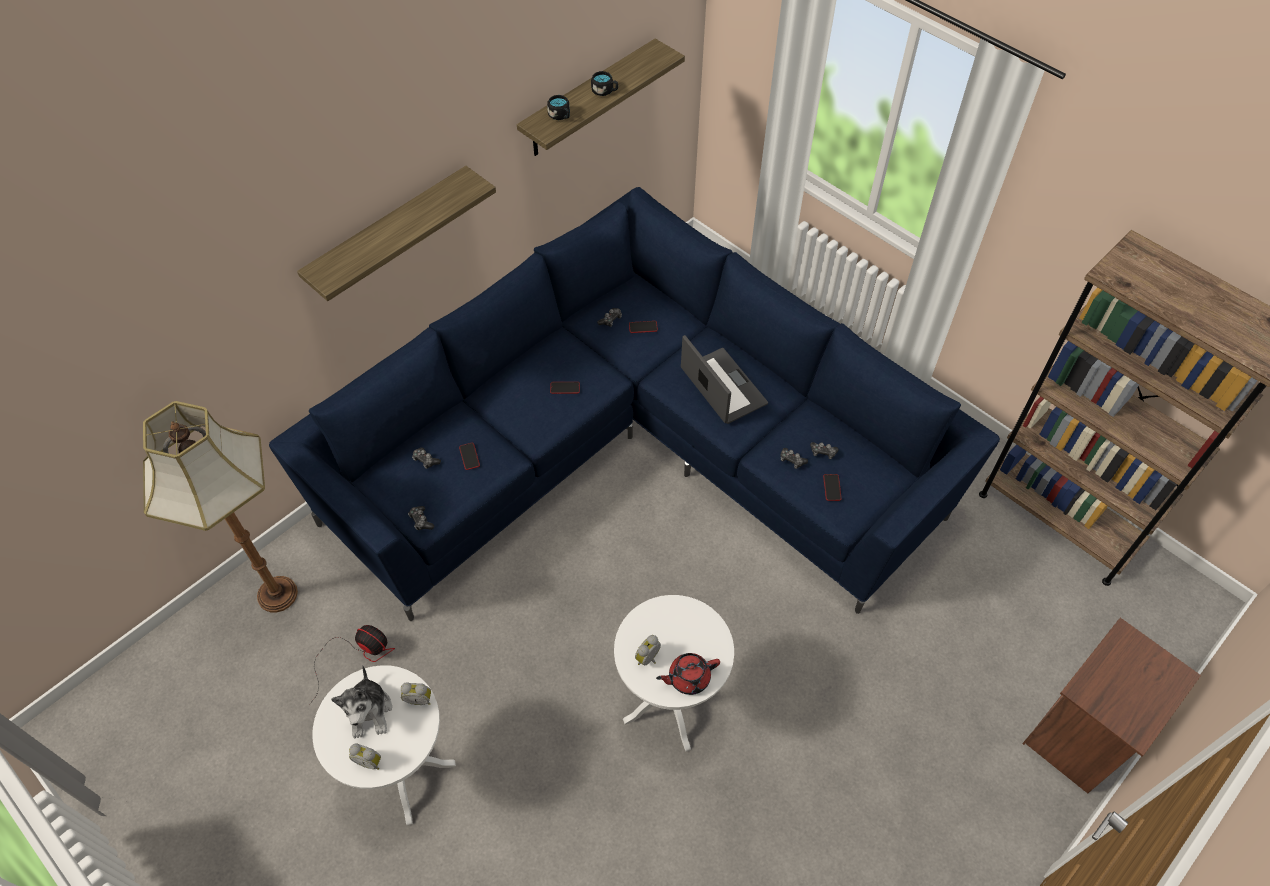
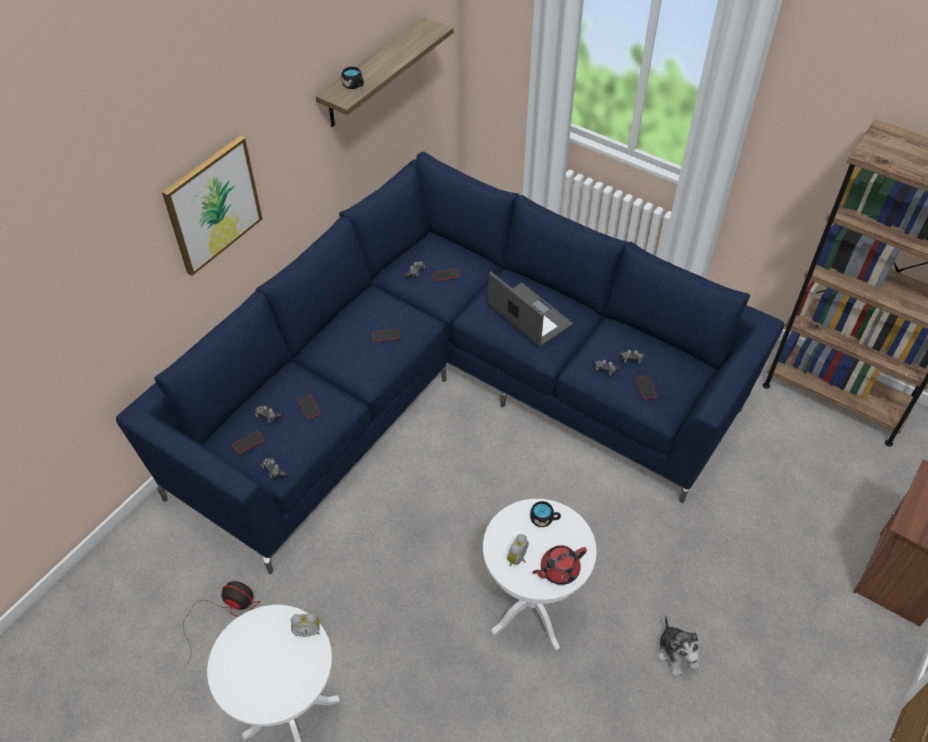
camera: 10 degrees left, 5 degrees down
(276, 593) = (133, 569): floor lamp -> none
(369, 711) = (261, 650): plush toy -> plush toy (677, 654)
(369, 761) = (270, 697): alarm clock -> none
(389, 235) = (213, 205): shelf -> picture
(400, 486) = (248, 442): none -> phone
(605, 91) = (389, 62): black mug -> black mug (544, 519)

